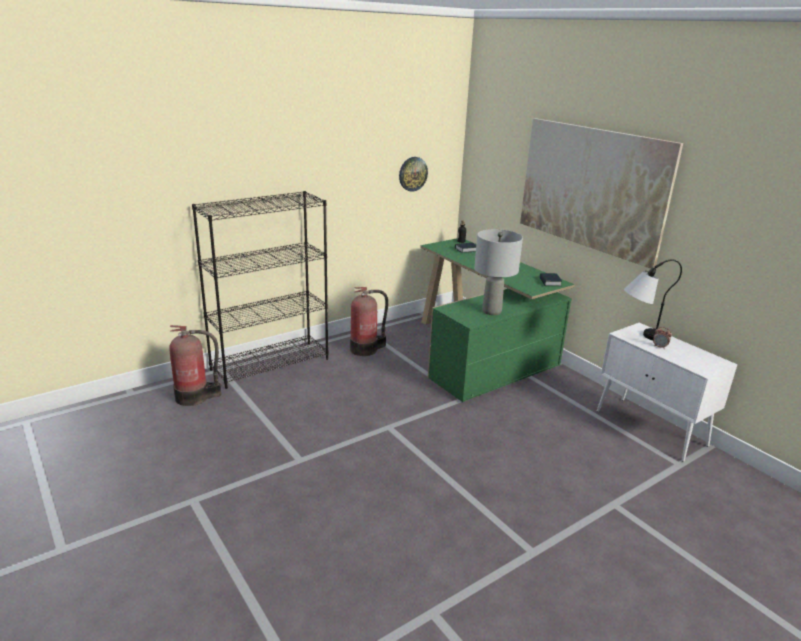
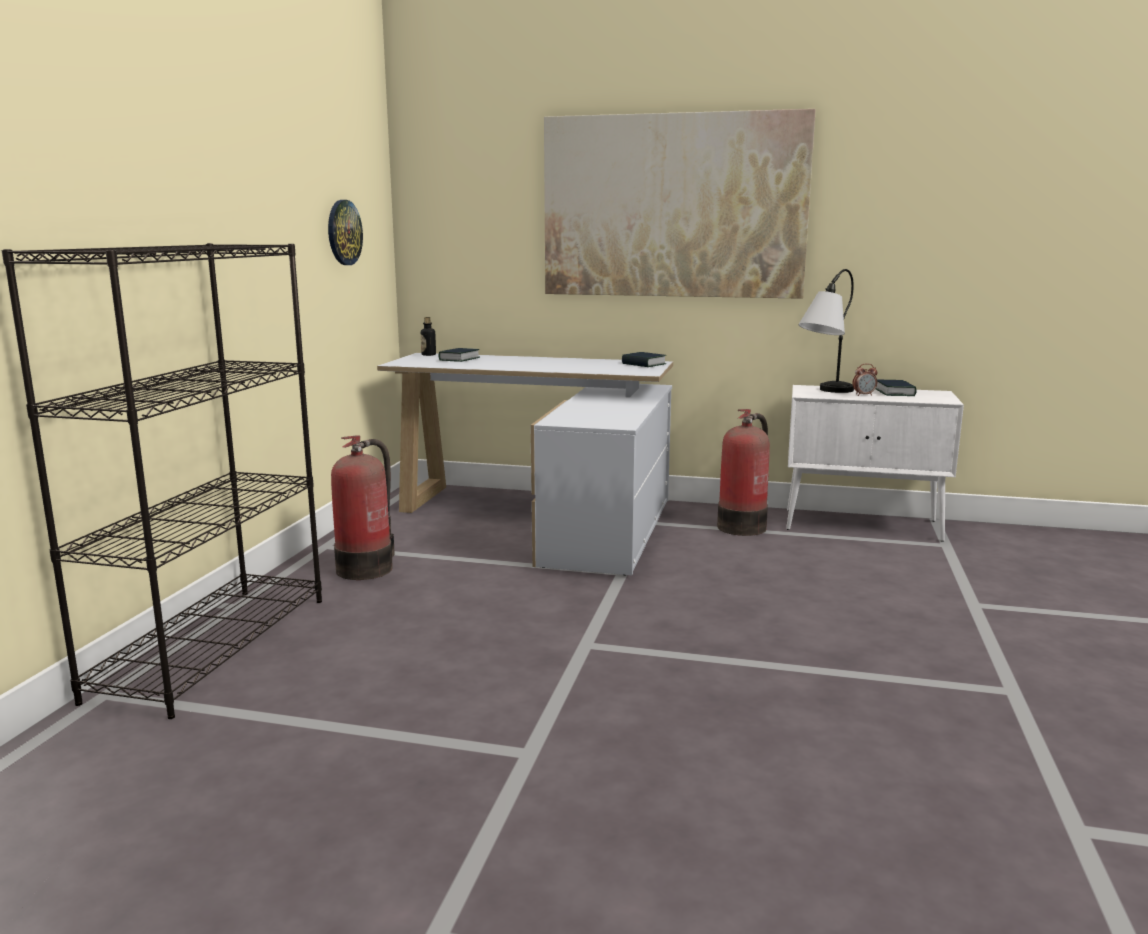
camera: 40 degrees left, 10 degrees down
(195, 397) = (114, 763): fire extinguisher -> fire extinguisher (743, 526)
(481, 352) = (547, 518): green desk -> white desk
(491, 311) = (617, 411): grey table lamp -> none
(688, 352) = (895, 392): none -> book

